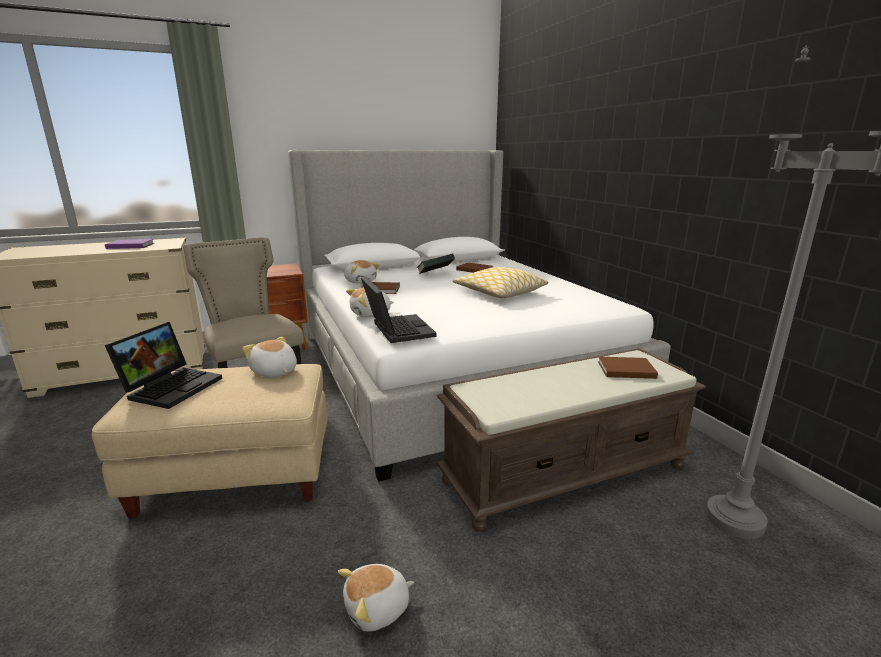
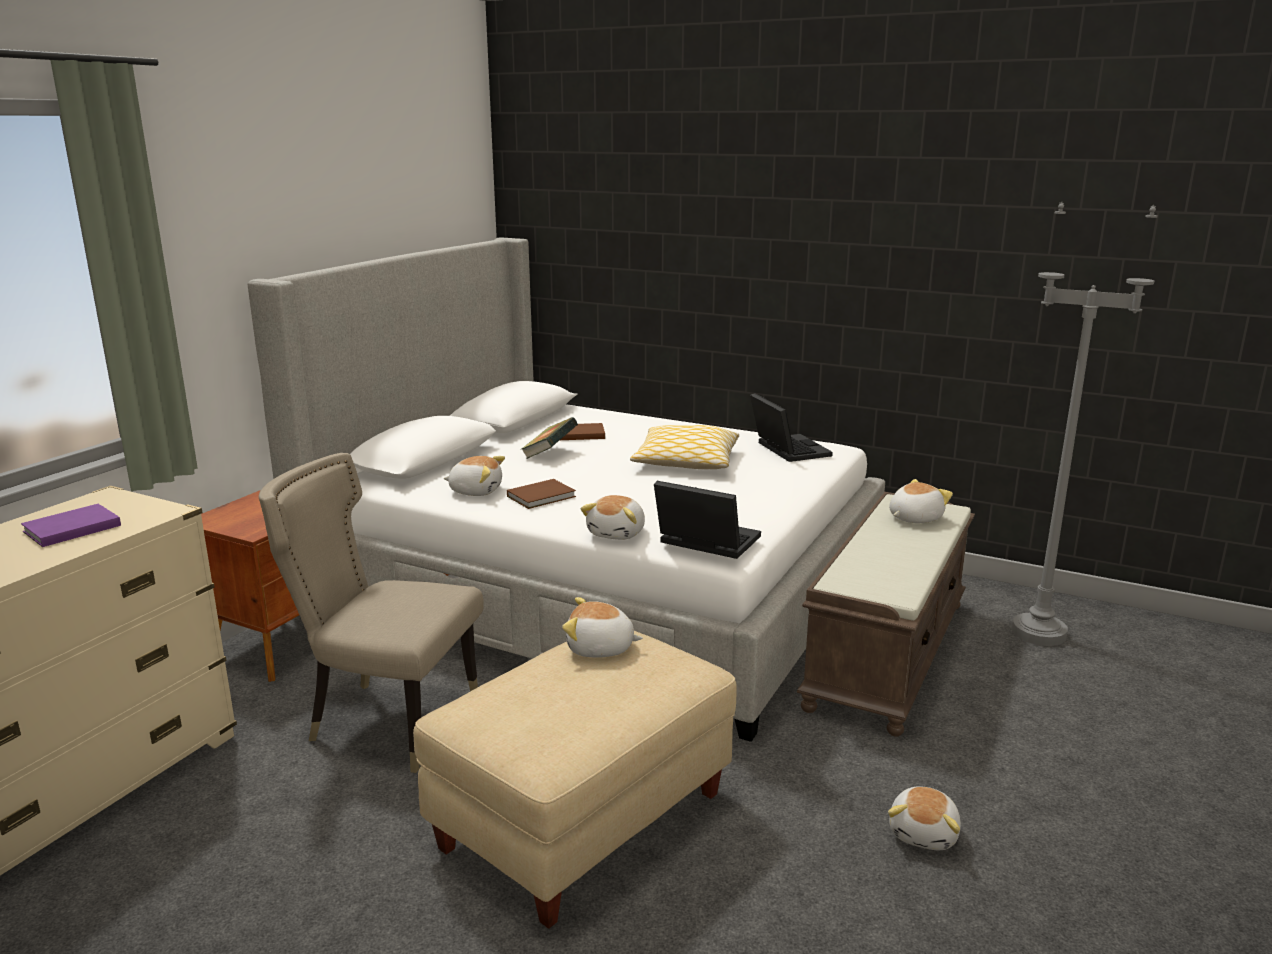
camera: 40 degrees left, 0 degrees up
(172, 386) = (526, 714): laptop -> laptop (786, 449)
(624, 369) = (914, 518): brown book -> plush toy

